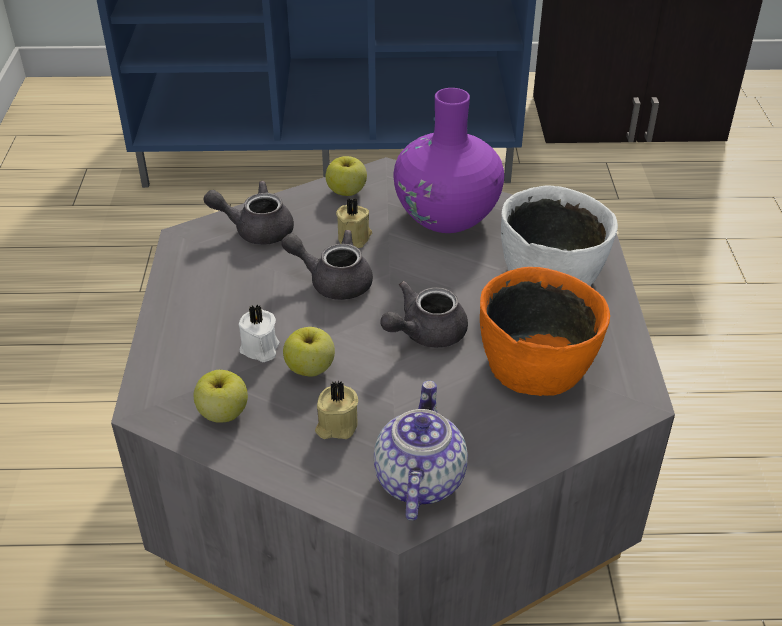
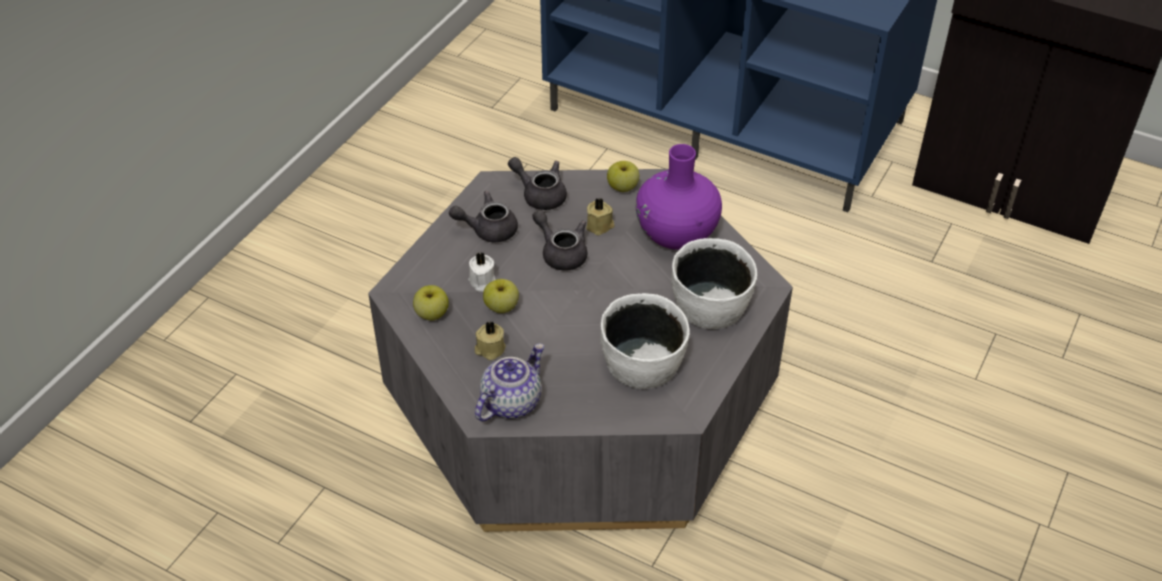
camera: 30 degrees right, 5 degrees up
(425, 333) = (589, 313): grey teapot -> grey teapot (488, 229)
(536, 363) = (643, 363): orange bowl -> white bowl

